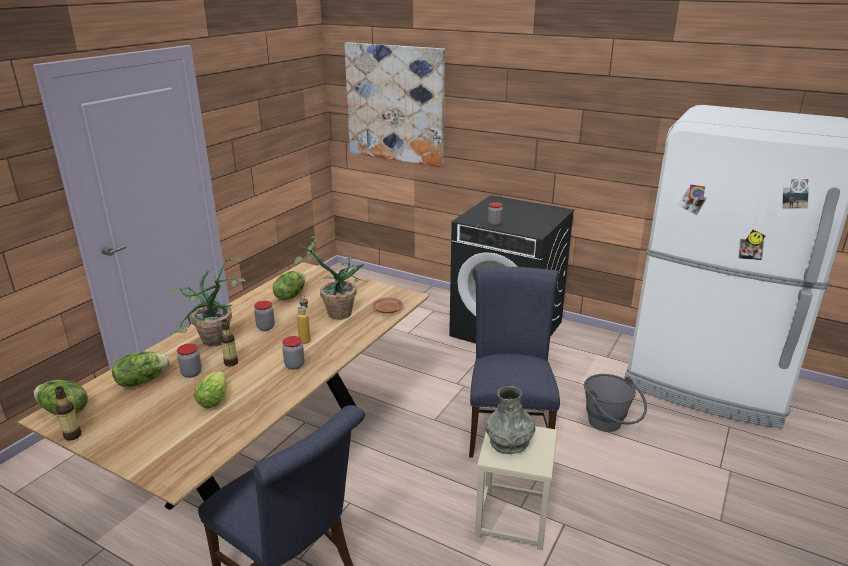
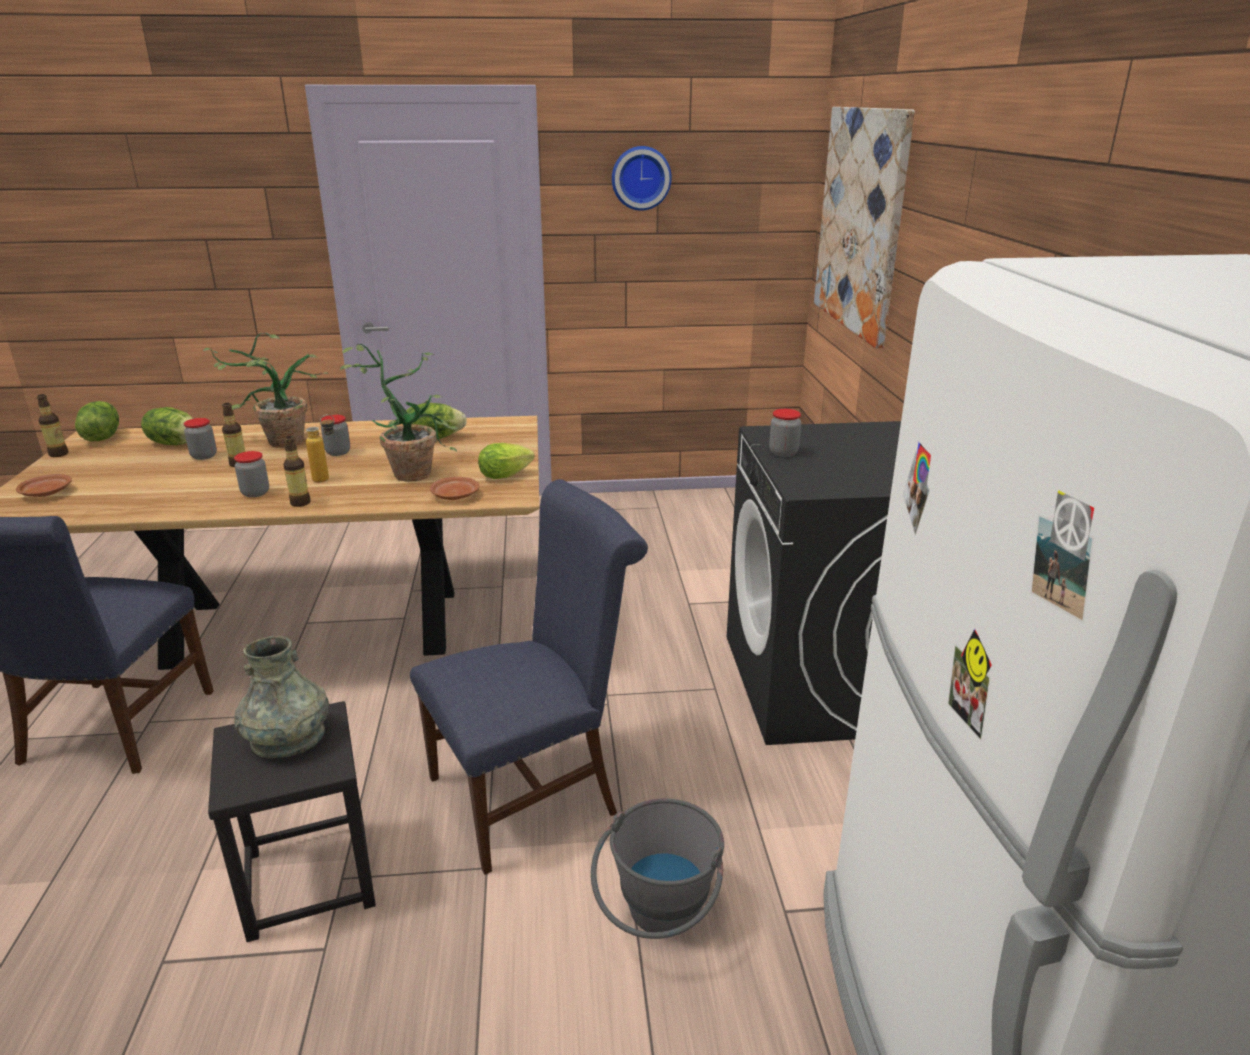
camera: 55 degrees right, 0 degrees up
(164, 447) = (47, 493): none -> brown plate
(215, 399) = (154, 482): lettuce -> lettuce (508, 475)
(251, 97) = (641, 178): none -> wall clock
(333, 354) = (300, 503): none -> bottle
(513, 518) = (309, 880): beige stool -> black stool

